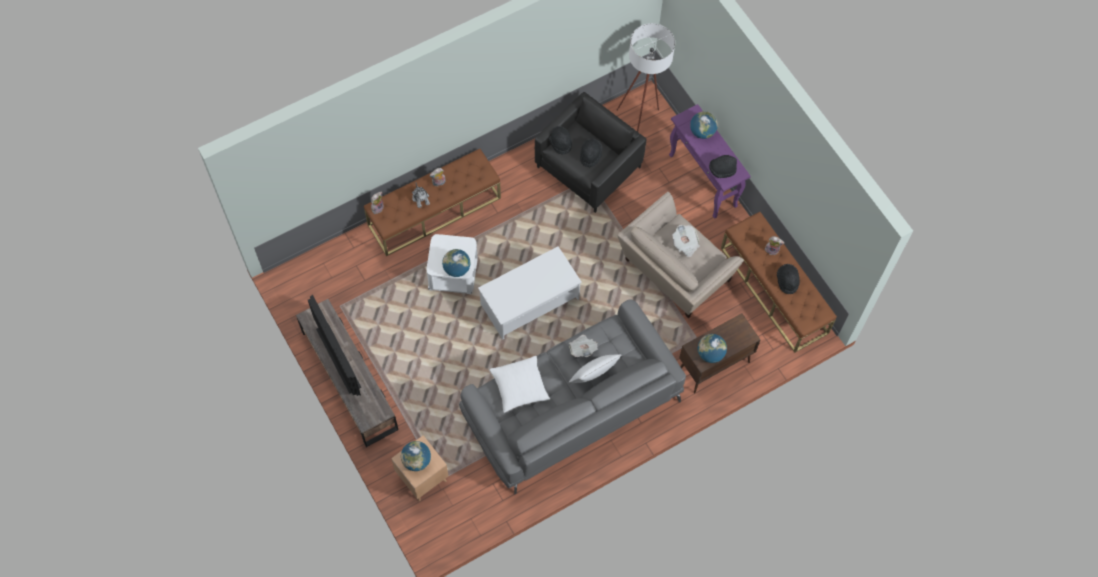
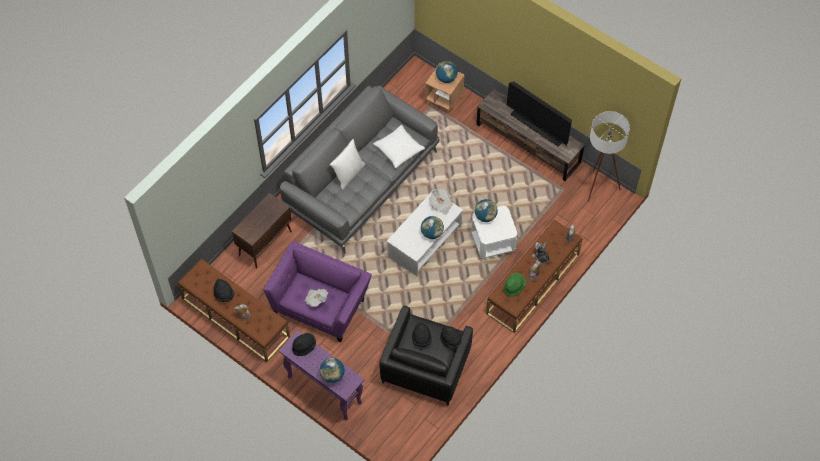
camera: 160 degrees right, 5 degrees down
(466, 177) = (514, 287): none -> green hat
(582, 349) = (364, 189): newspaper -> newspaper (441, 205)
(641, 118) = (398, 429): white floor lamp -> white floor lamp (597, 190)
(674, 272) = (320, 304): beige armchair -> purple armchair
(710, 354) = (266, 208): globe -> globe (432, 233)

